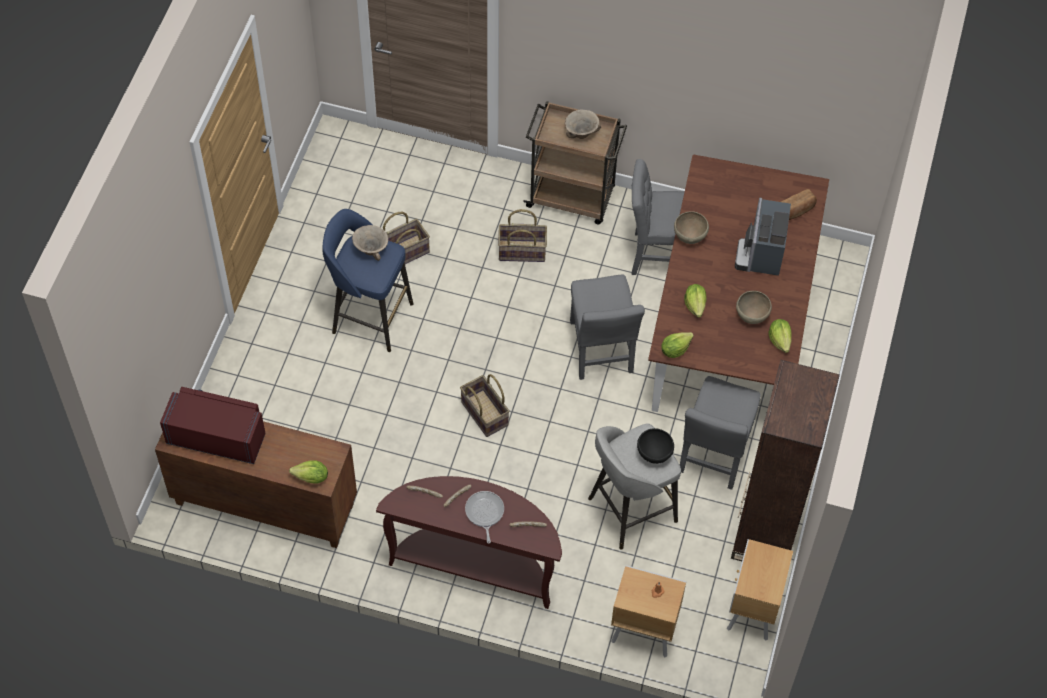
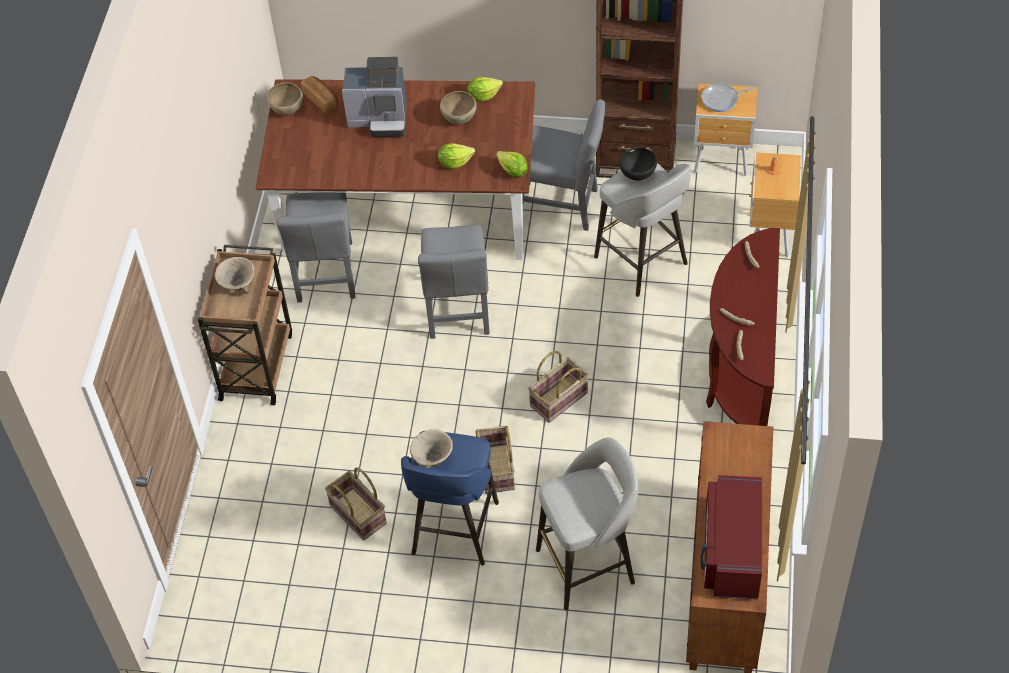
camera: 95 degrees left, 5 degrees down
(311, 407) = (588, 565): none -> grey stool
(311, 478) = (756, 448): lettuce -> none
(484, 513) = (747, 294): frying pan -> frying pan (722, 99)
(522, 250) = (337, 400): basket -> basket (495, 469)
(601, 351) = (458, 311): grey chair -> grey chair turned 105 degrees clockwise
(689, 236) = (368, 177): brown bowl -> brown bowl (287, 110)

